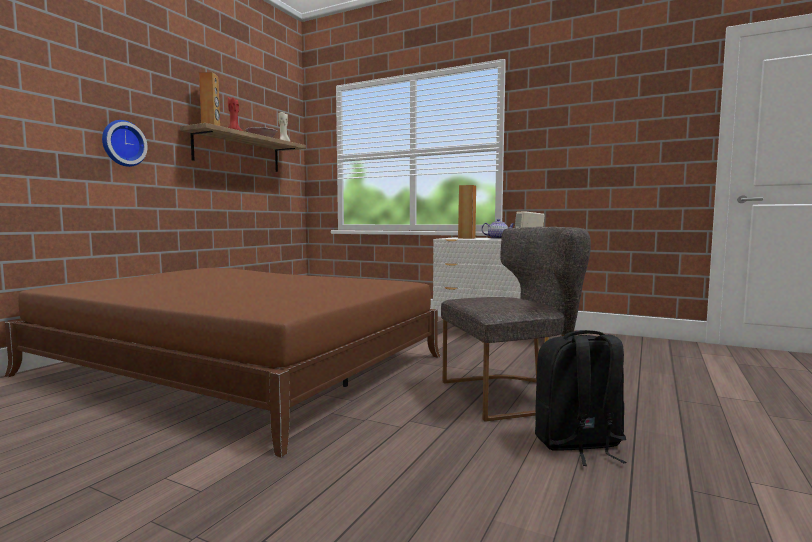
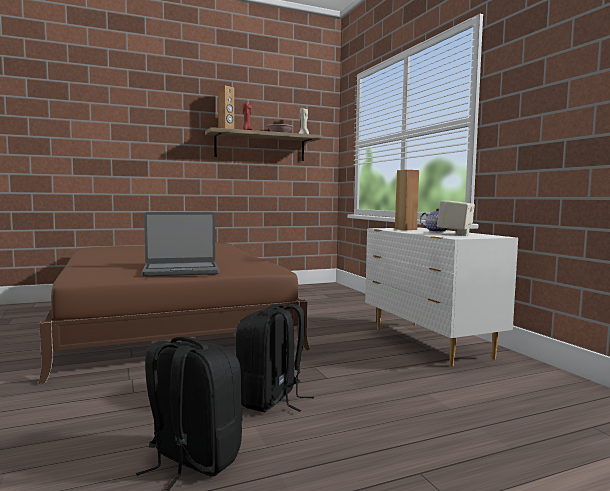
camera: 40 degrees right, 0 degrees up
(122, 143) = (157, 149): wall clock -> none
(339, 292) = (181, 271): none -> laptop
(513, 394) = (271, 400): grey chair -> black backpack

